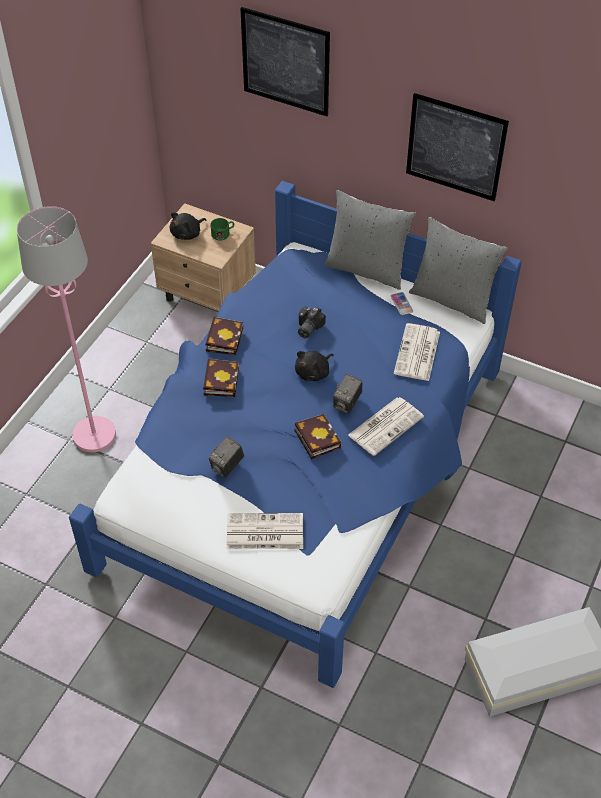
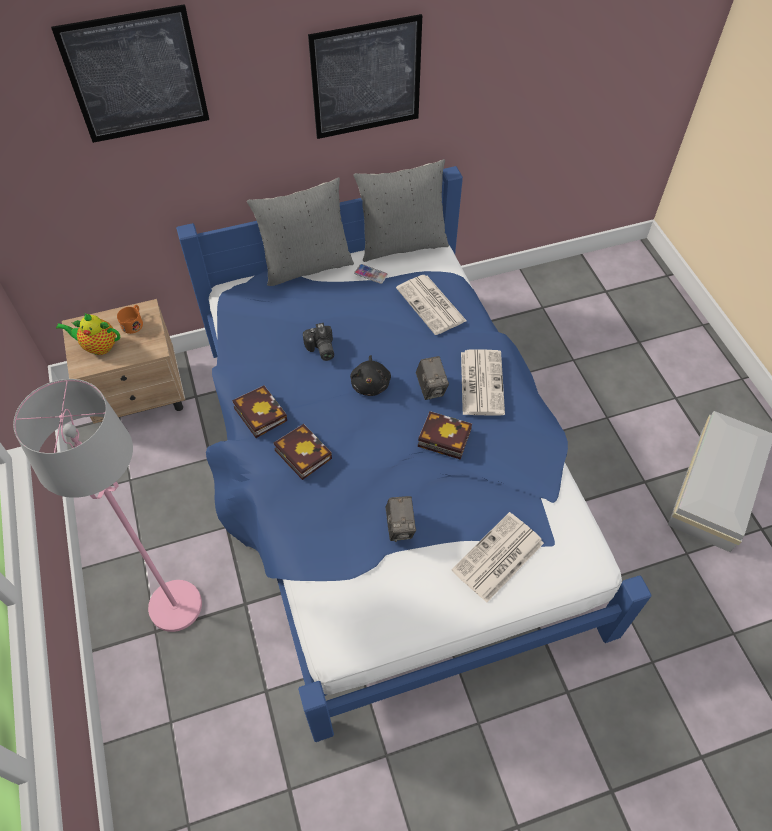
camera: 45 degrees left, 5 degrees up
(187, 234) = (98, 346): black plush toy -> teapot
(223, 234) = (134, 323): green mug -> orange mug

